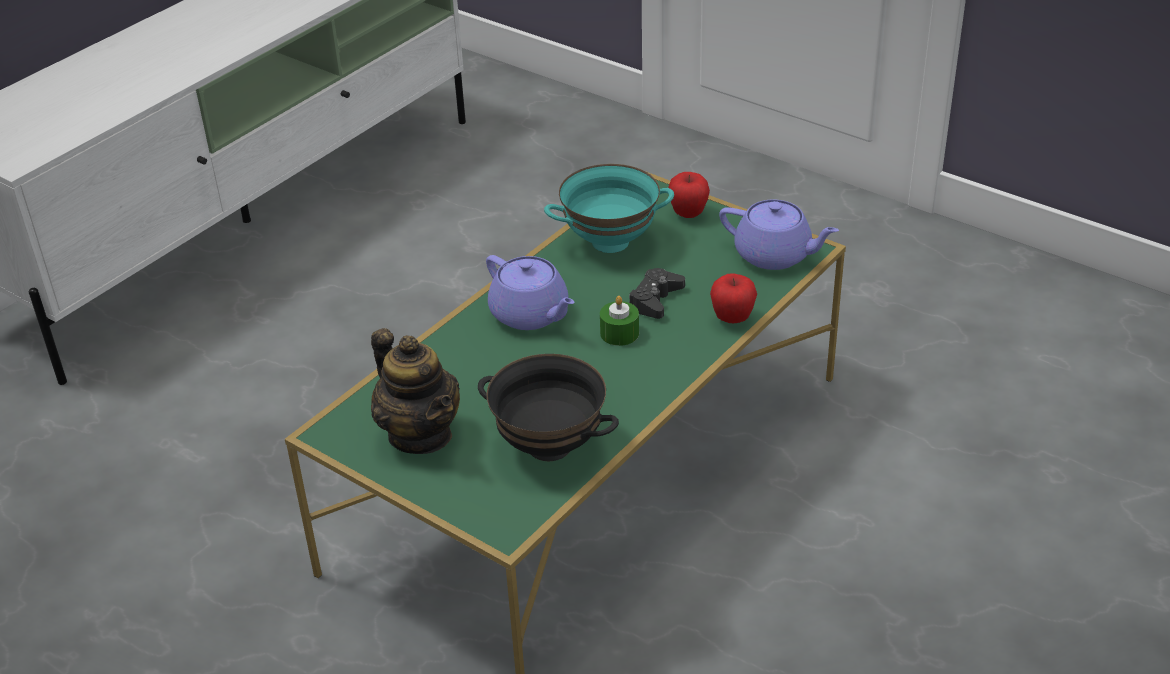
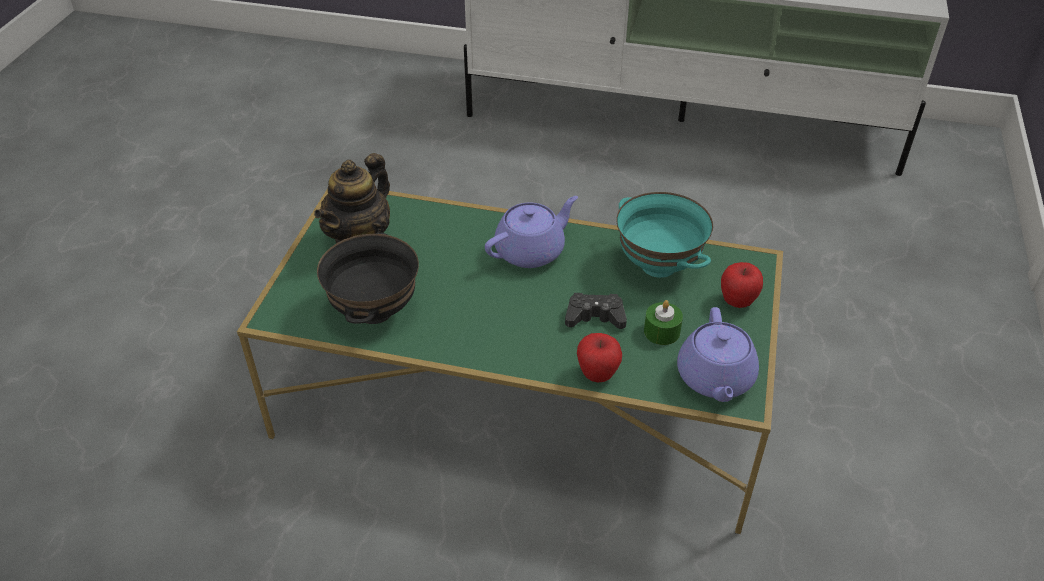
camera: 65 degrees right, 5 degrees up
(530, 314) = (531, 251): purple teapot -> purple teapot turned 150 degrees counterclockwise
(619, 333) = (536, 308): green candle -> green candle (662, 331)

